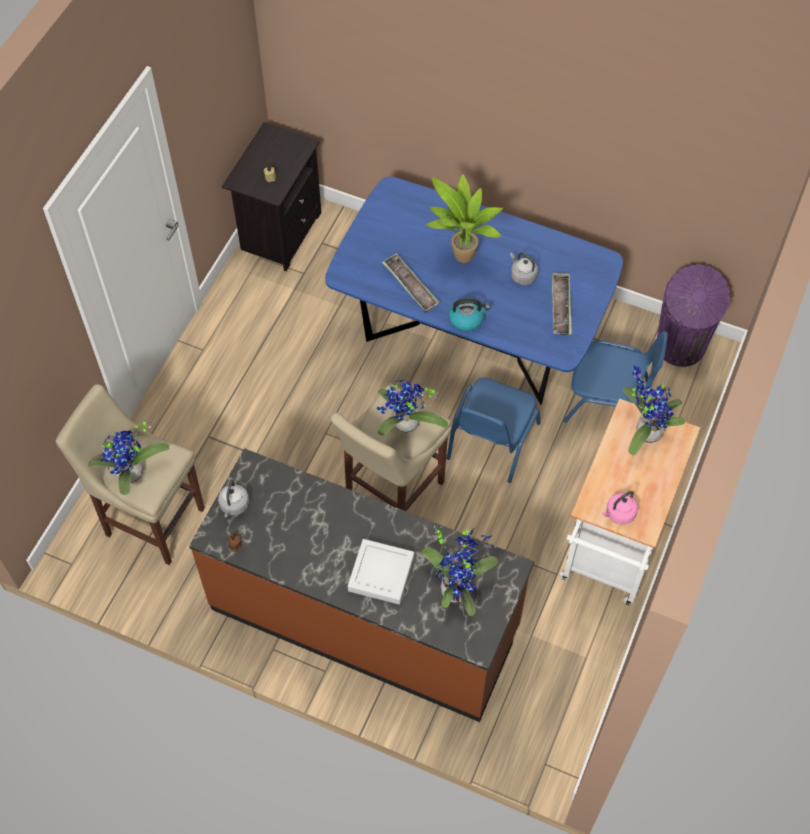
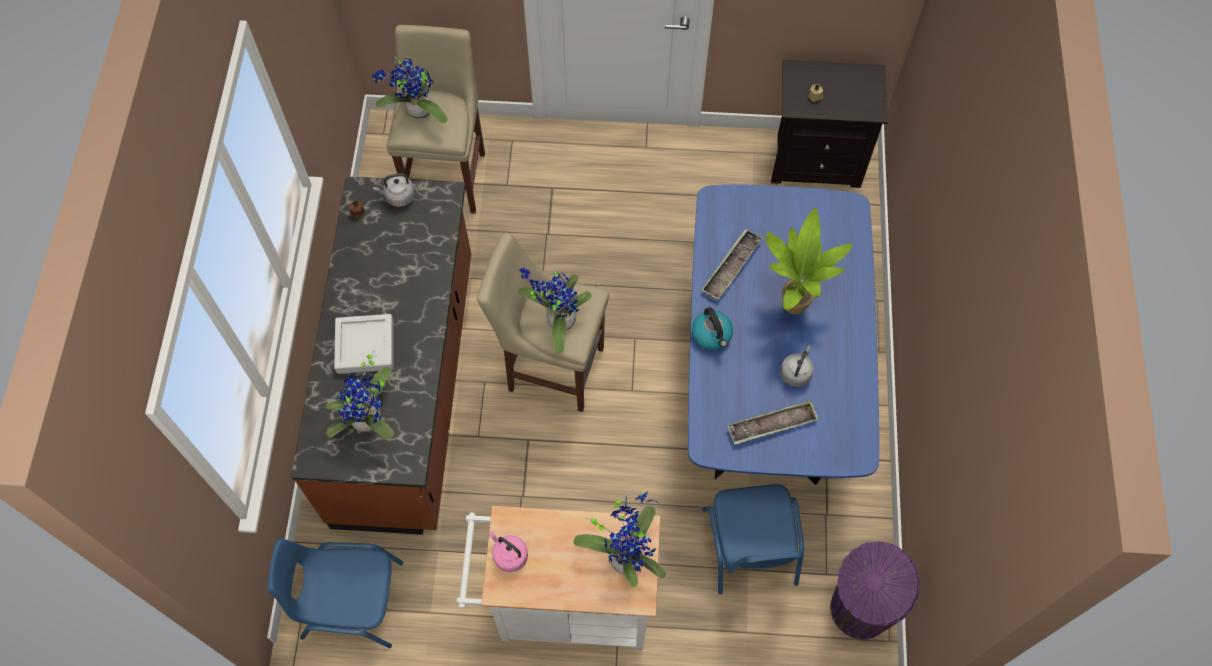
camera: 70 degrees right, 5 degrees up
(491, 441) = (648, 442): blue chair -> blue chair (350, 600)

